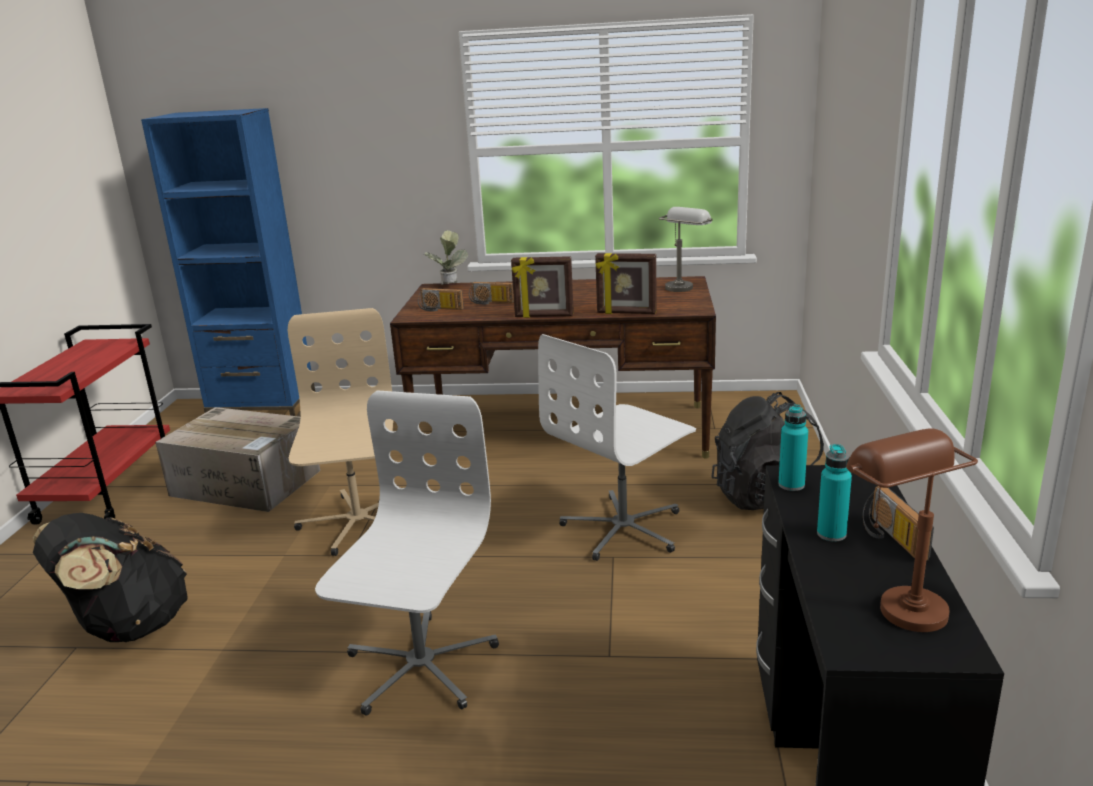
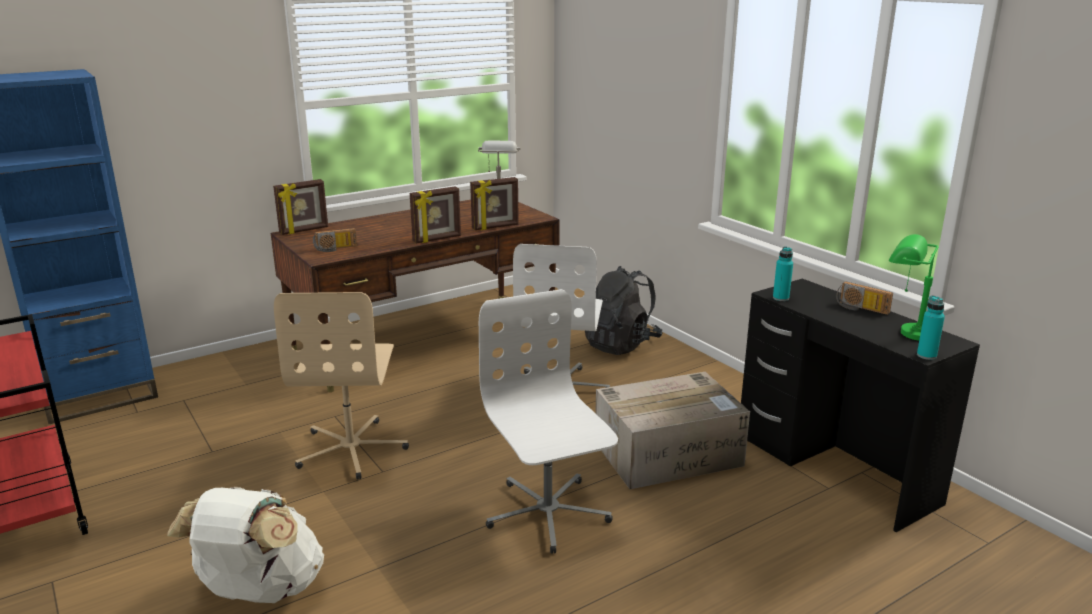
camera: 40 degrees left, 0 degrees up
(127, 627) = (259, 592): black backpack -> white backpack
(247, 483) = (189, 455): cardboard box -> cardboard box (669, 453)
(357, 523) = (352, 449): beige office chair -> beige office chair turned 135 degrees counterclockwise
(449, 286) = (304, 230): potted plant -> picture frame
(491, 302) = (371, 237): radio -> none
(831, 534) = (836, 314): turquoise bottle -> turquoise bottle (926, 355)
(895, 600) = (905, 332): brown table lamp -> green table lamp

